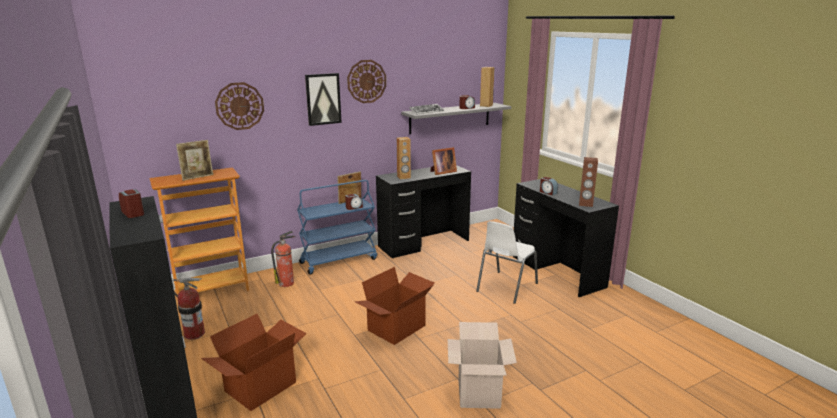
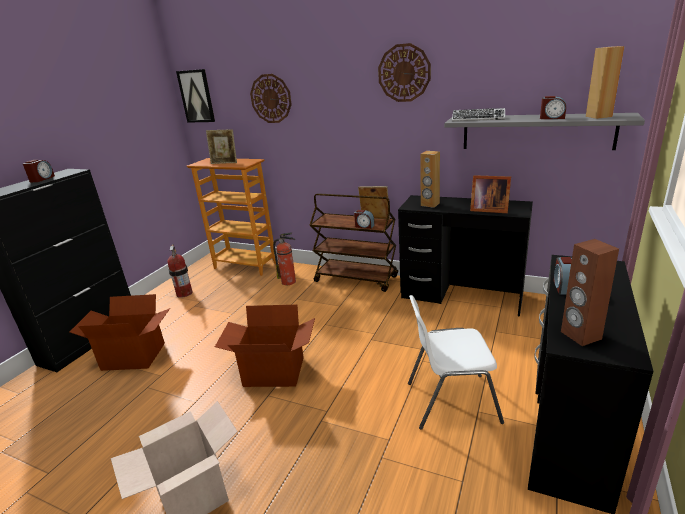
camera: 55 degrees right, 5 degrees up
(323, 99) = (350, 94): picture -> picture (196, 96)
(339, 260) = (356, 279): blue cart -> brown cart

